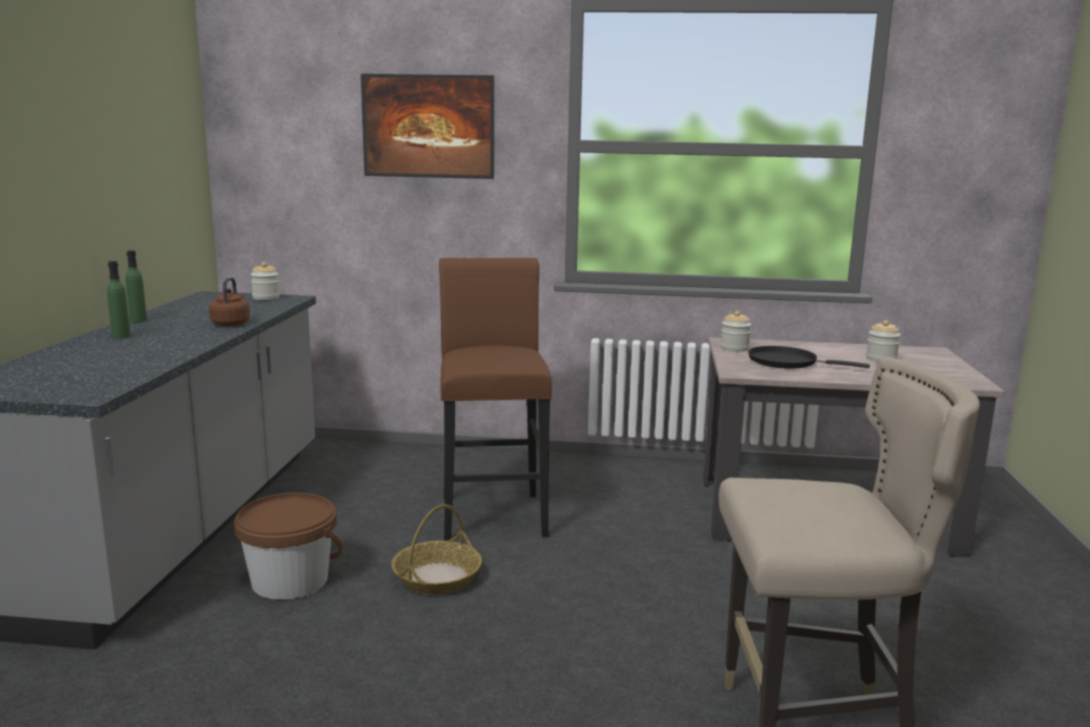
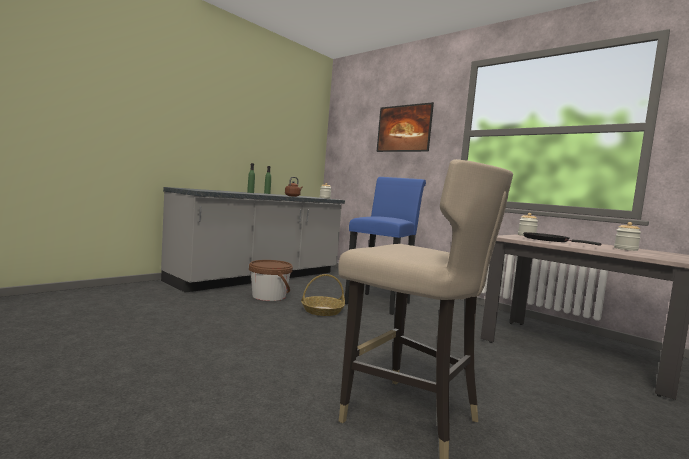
camera: 35 degrees right, 10 degrees down
(492, 512) = (380, 302): brown stool -> blue stool

